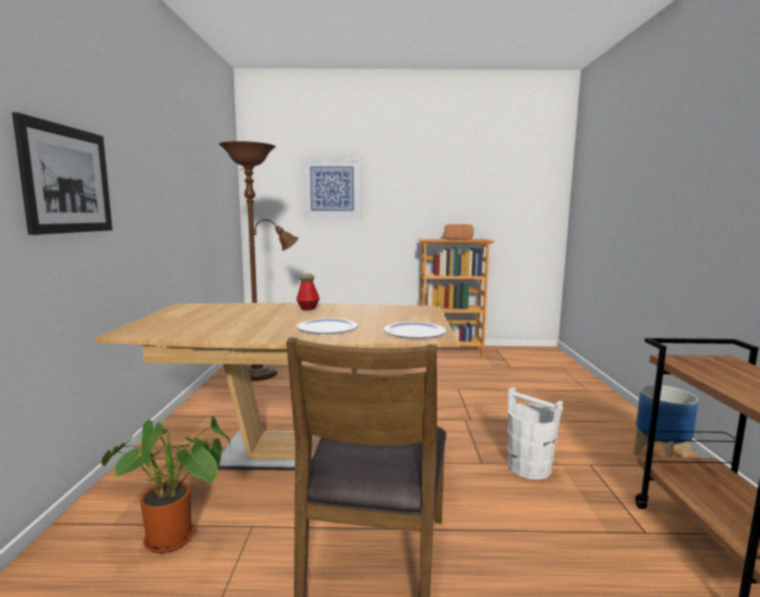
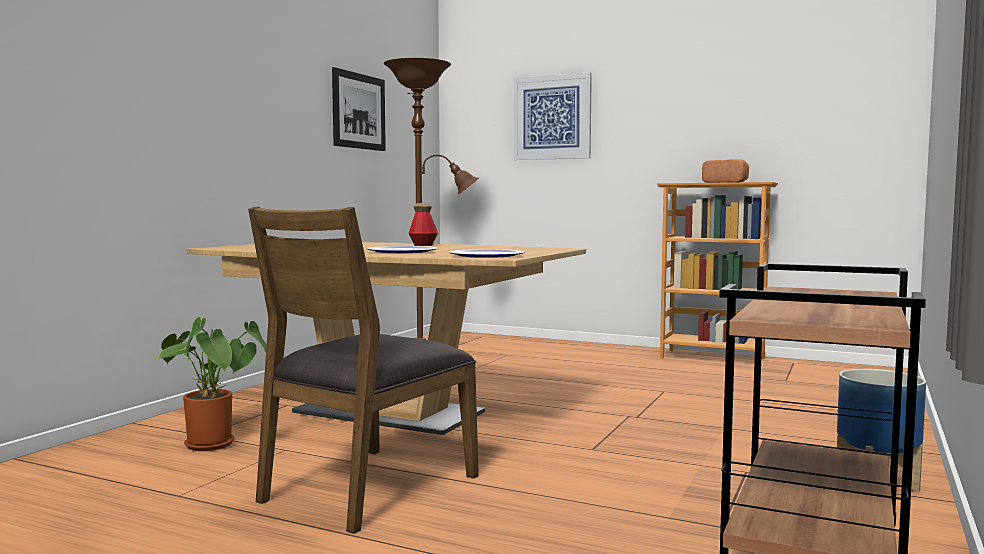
camera: 25 degrees right, 5 degrees down
(67, 180) = (181, 97): picture -> picture (359, 111)
(529, 467) = (650, 461): white bucket -> none

